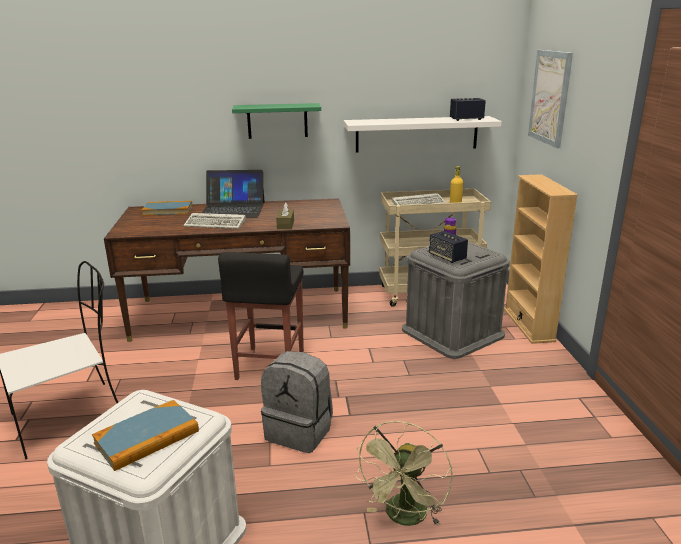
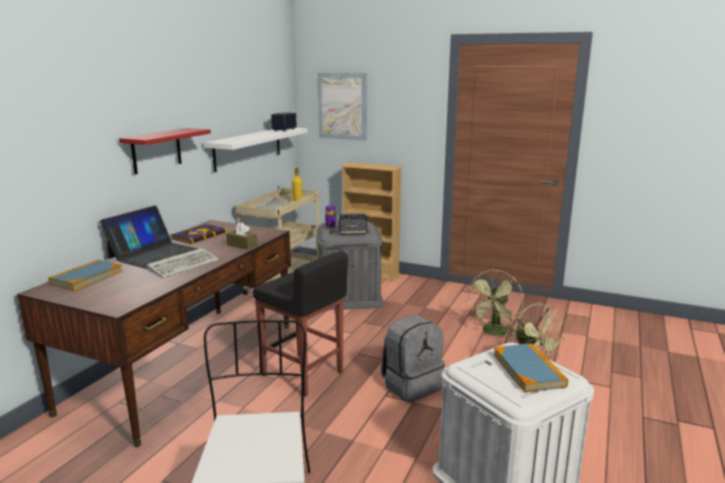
camera: 60 degrees left, 5 degrees down
(277, 121) = (156, 150): green shelf -> red shelf
(292, 207) = (198, 235): none -> book
(488, 458) = (494, 333): none -> green fan

